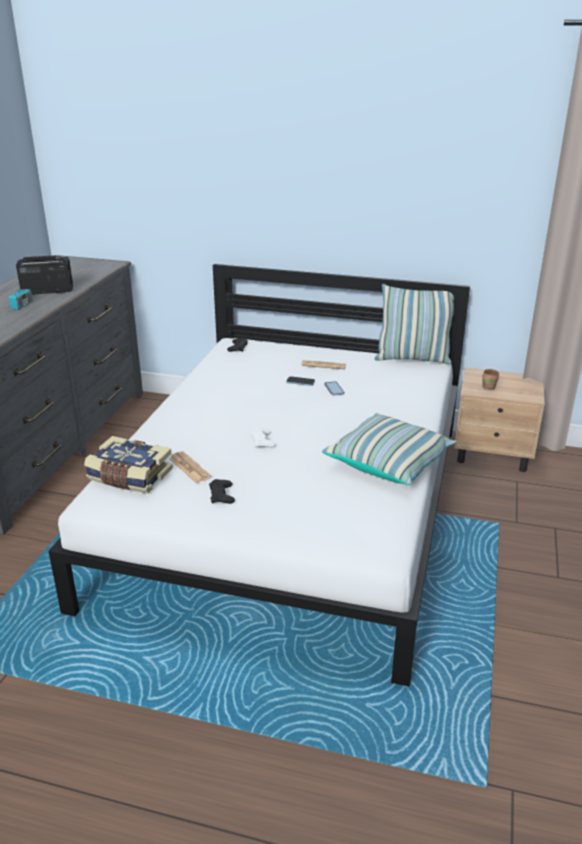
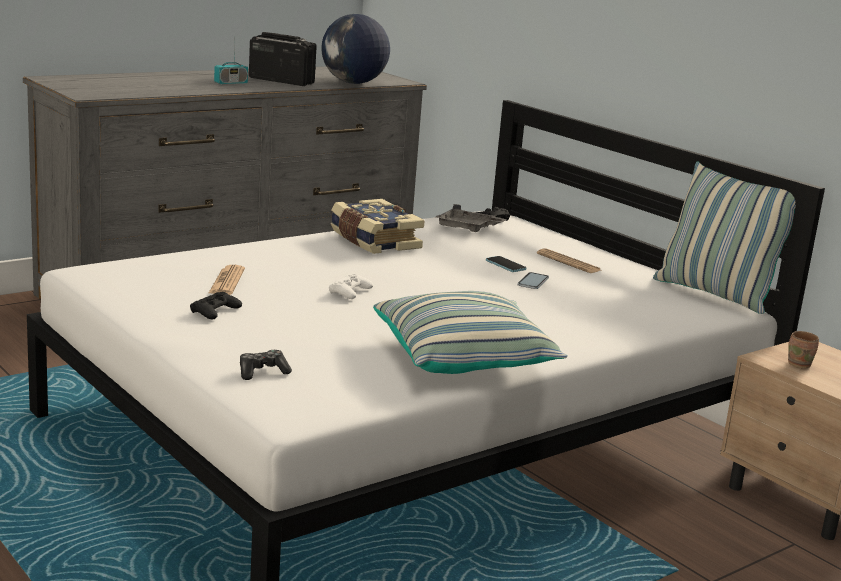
camera: 35 degrees right, 10 degrees down
(92, 276) = (353, 83): none -> globe
(129, 477) = (155, 267): book -> book (373, 241)
(238, 360) = (467, 228): none -> grey tray
(322, 528) = (262, 372): none -> game controller

